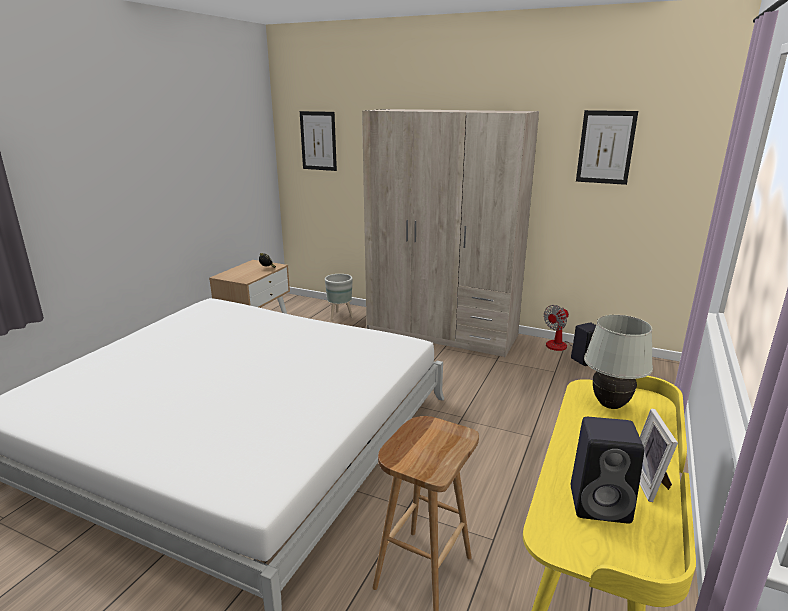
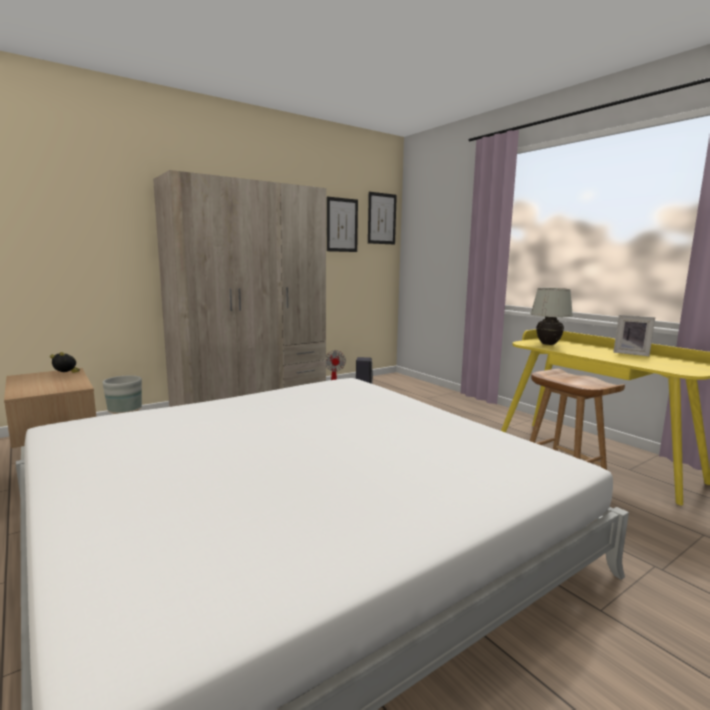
camera: 60 degrees left, 10 degrees down
(318, 141) = (44, 212): picture -> picture (381, 218)
(602, 504) = (652, 361): black speaker -> none

